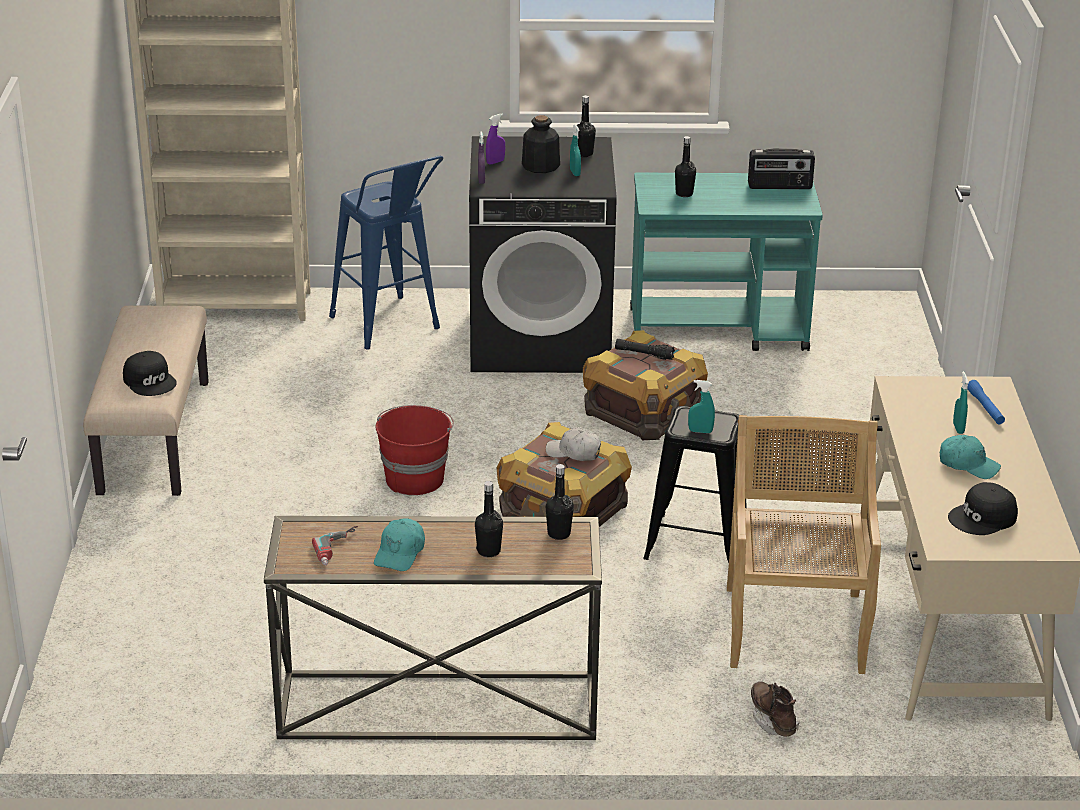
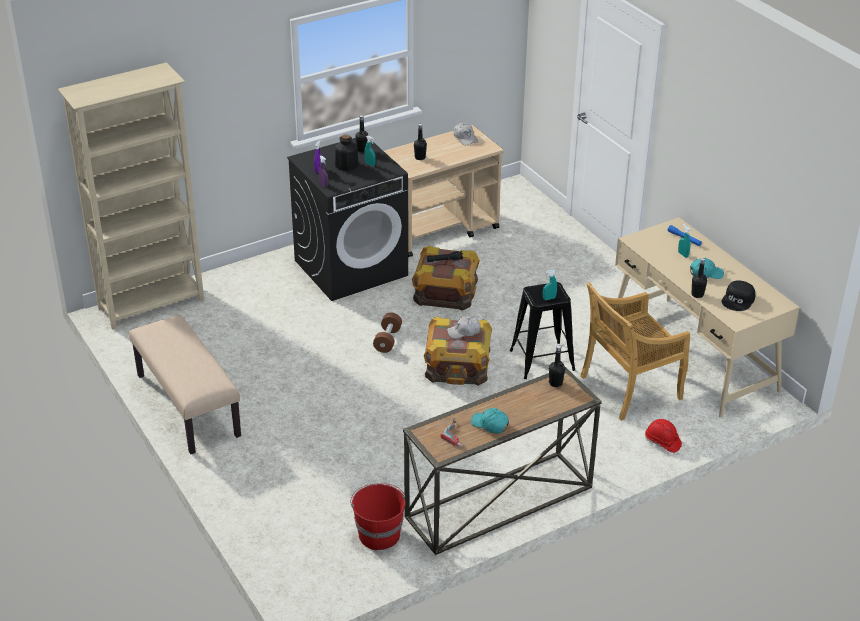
camera: 30 degrees left, 5 degrees up
(150, 381) = (204, 372): black cap -> none
(389, 328) = (259, 288): blue stool -> none
(400, 553) = (490, 425): turquoise cap -> turquoise cap turned 135 degrees clockwise
(414, 478) = (362, 376): red bucket -> red bucket (378, 534)
(488, 551) = (532, 406): black bottle -> black bottle (697, 294)
(497, 444) = (387, 340): none -> brown dumbbell
(719, 330) = (441, 230): turquoise cart -> beige cart
(772, 719) = (662, 442): brown boot -> red hard hat
(779, 186) = (465, 138): radio -> white cap
(794, 627) = (629, 389): beige chair -> beige chair turned 90 degrees counterclockwise

